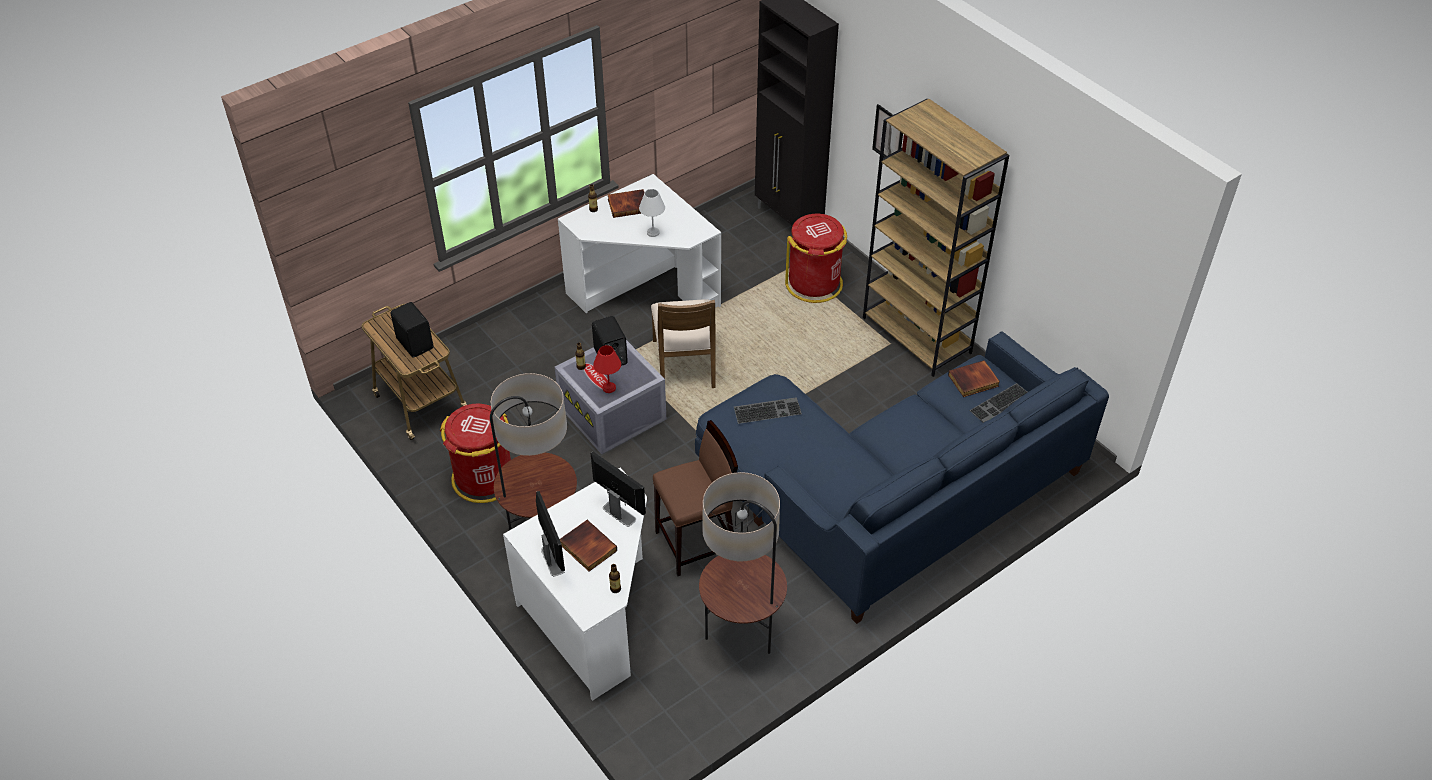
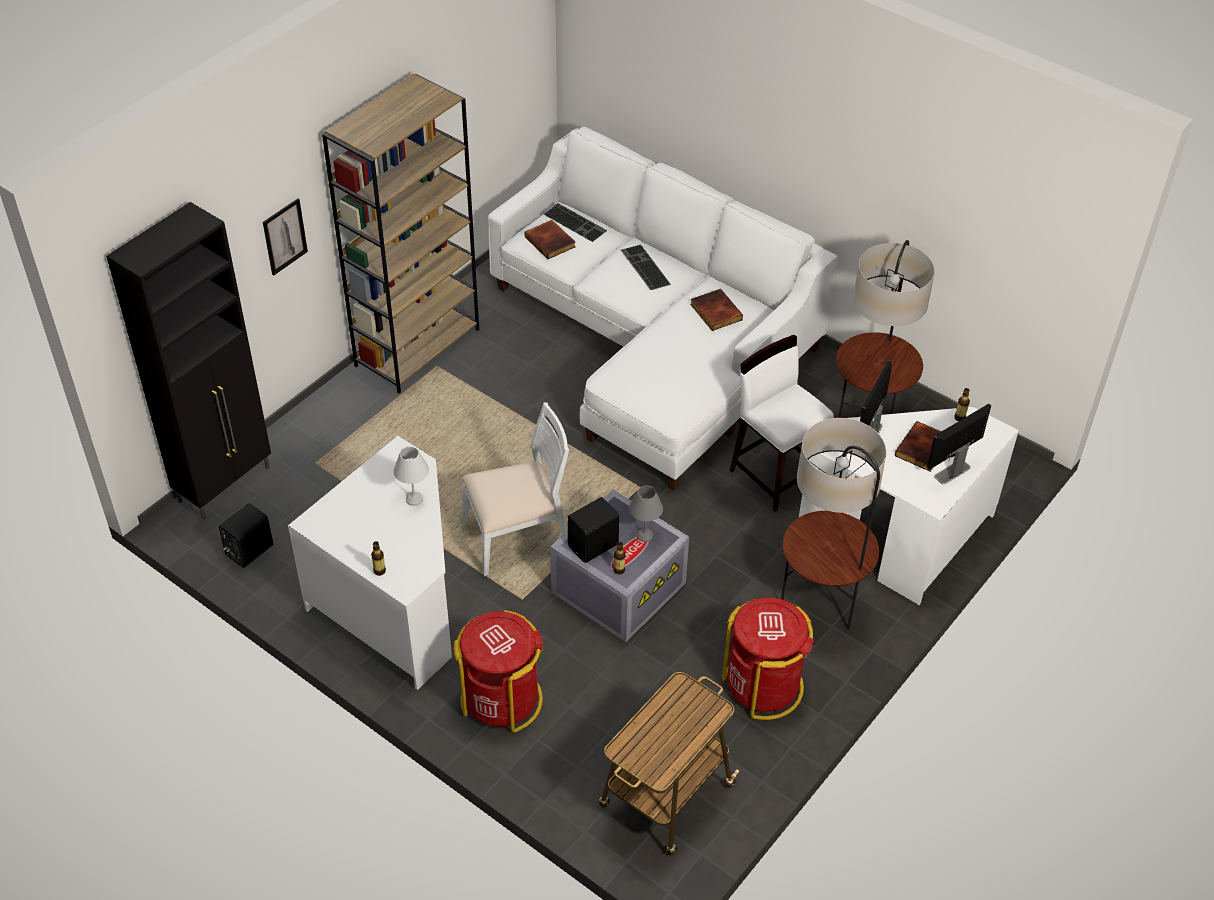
camera: 105 degrees left, 0 degrees up
(415, 343) = (674, 714): black speaker -> black speaker (248, 550)
(609, 388) = (645, 535): red table lamp -> grey table lamp
(628, 205) = (362, 536): book -> book (715, 312)
(685, 364) = (517, 536): brown chair -> white chair
(696, 544) = (776, 475): brown stool -> white stool
(768, 410) = (650, 377): keyboard -> keyboard (643, 267)
(814, 284) = (347, 442): red trash can -> red trash can (502, 699)
(890, 495) = (654, 343): blue sofa -> white sofa

